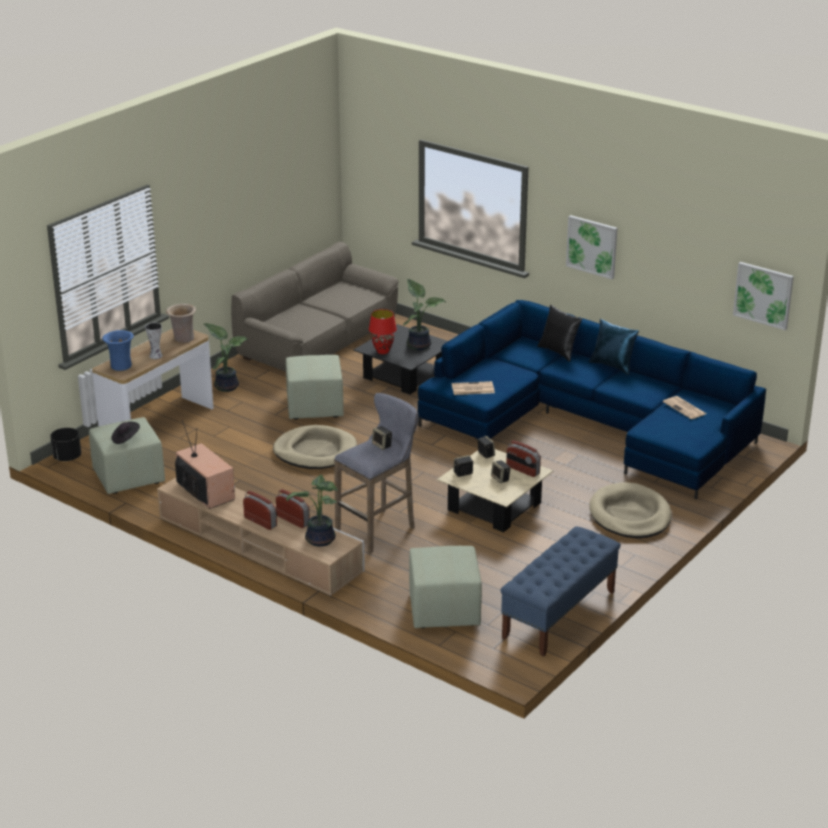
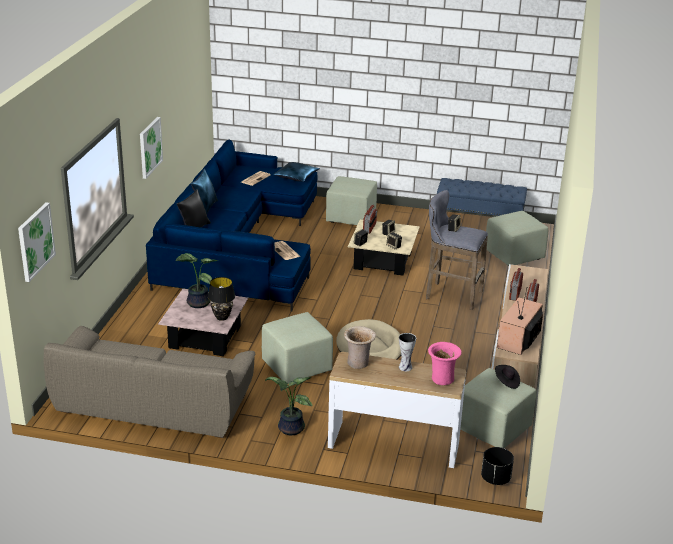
camera: 115 degrees left, 0 degrees up
(120, 366) = (442, 380): blue vase -> pink vase
(319, 540) = (527, 278): potted plant -> none
(383, 351) = (222, 317): red table lamp -> black table lamp
(404, 375) = (205, 337): black coffee table -> pink coffee table
(630, 515) = (351, 217): beige dog bed -> green ottoman
(680, 436) = (296, 176): none -> blue pillow
(763, 295) = (203, 93): picture -> picture (35, 241)

